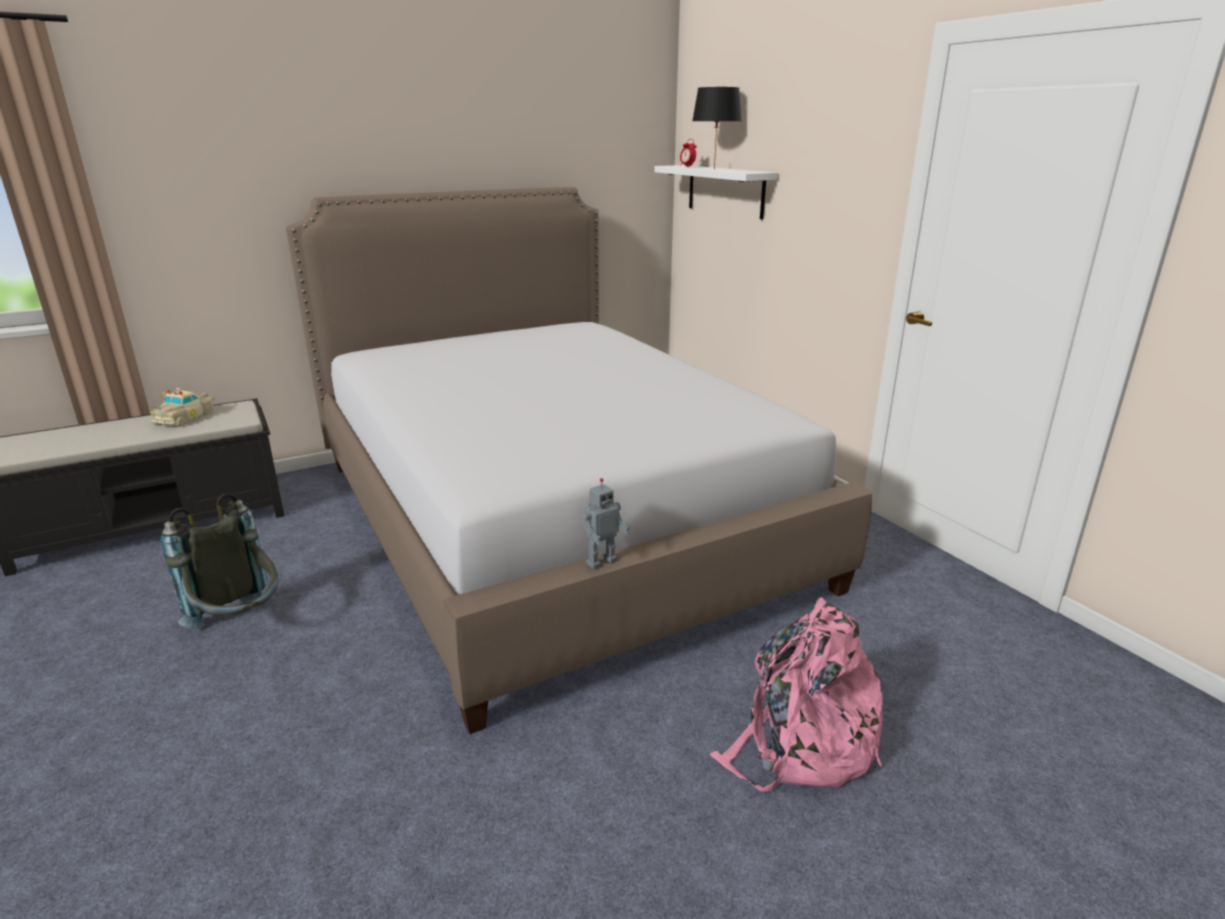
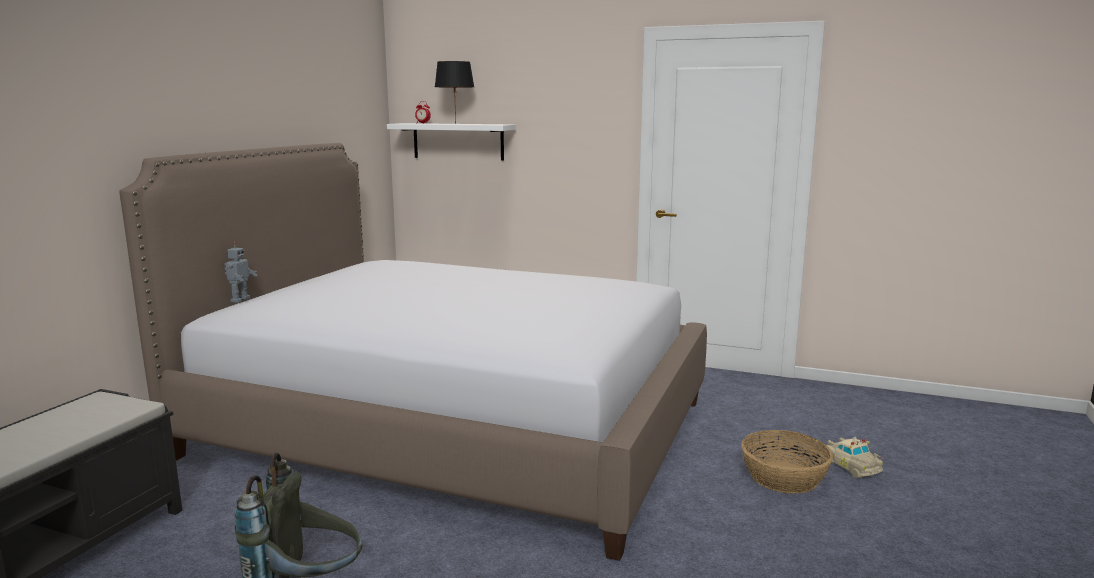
camera: 40 degrees left, 10 degrees down
(186, 417) = (53, 422): beige toy car -> beige toy car (851, 465)
(601, 561) = (647, 395): toy robot -> toy robot (239, 300)
(800, 742) = (783, 477): pink backpack -> basket

